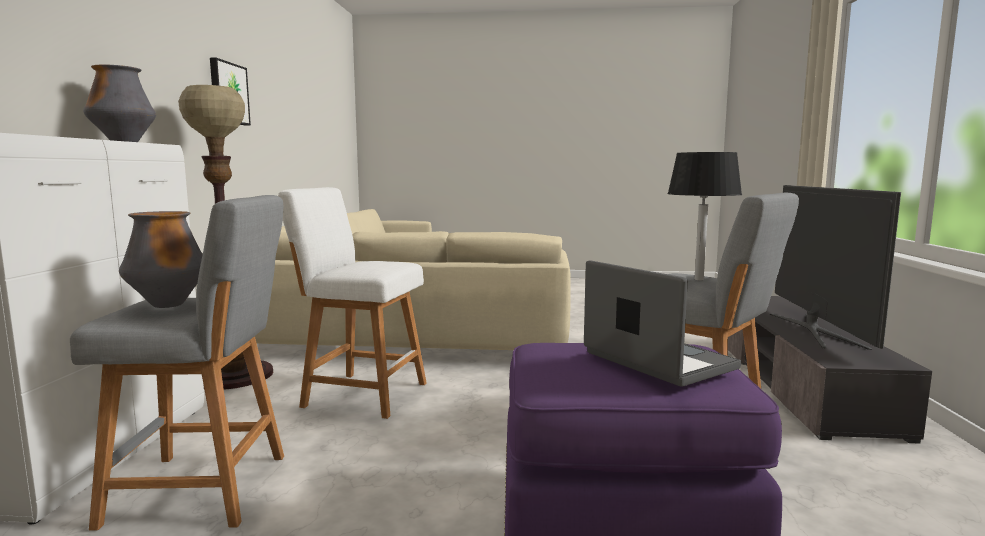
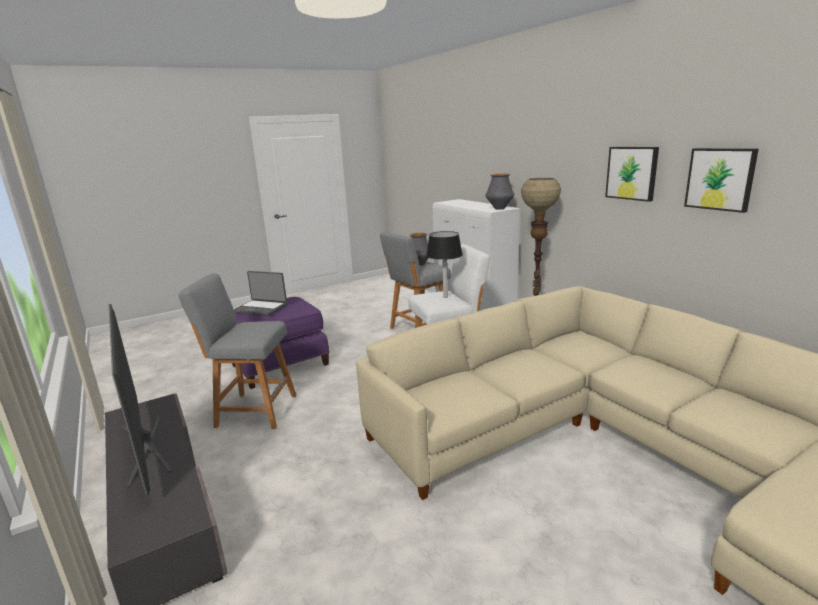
camera: 145 degrees right, 10 degrees up
(273, 105) = (720, 179): none -> picture
(699, 279) = (243, 328): black table lamp -> black table lamp (445, 297)

